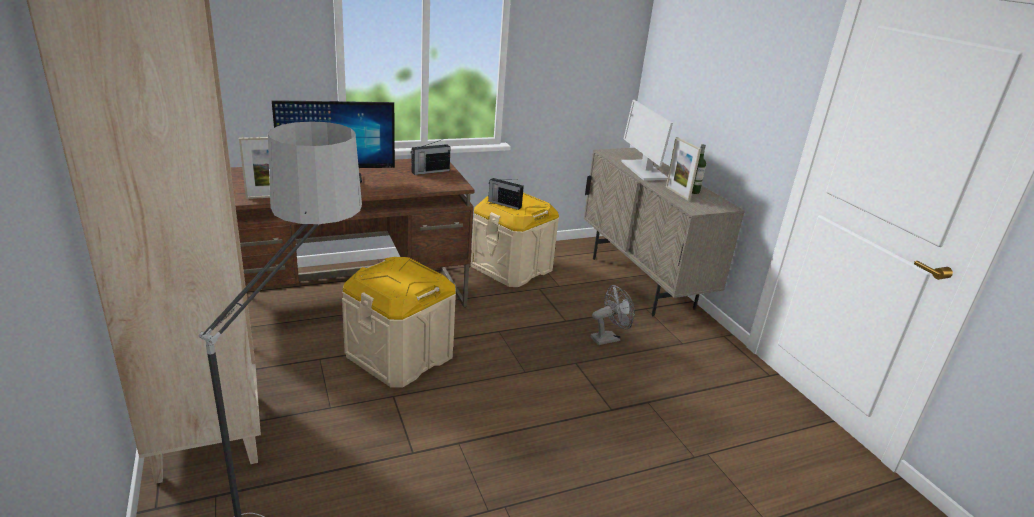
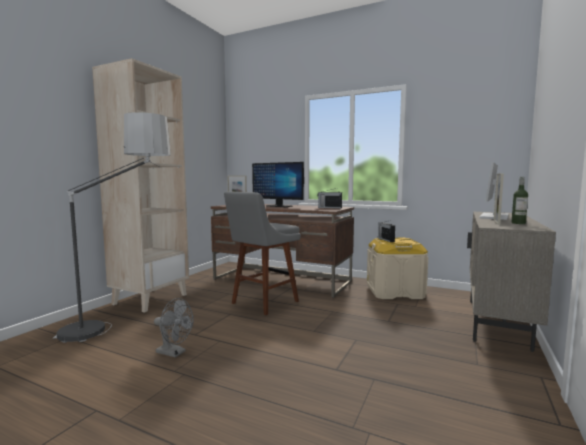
camera: 50 degrees right, 20 degrees down
(400, 356) = (262, 303): beige storage box -> grey stool
(609, 338) = (407, 338): grey fan -> grey fan (174, 353)

